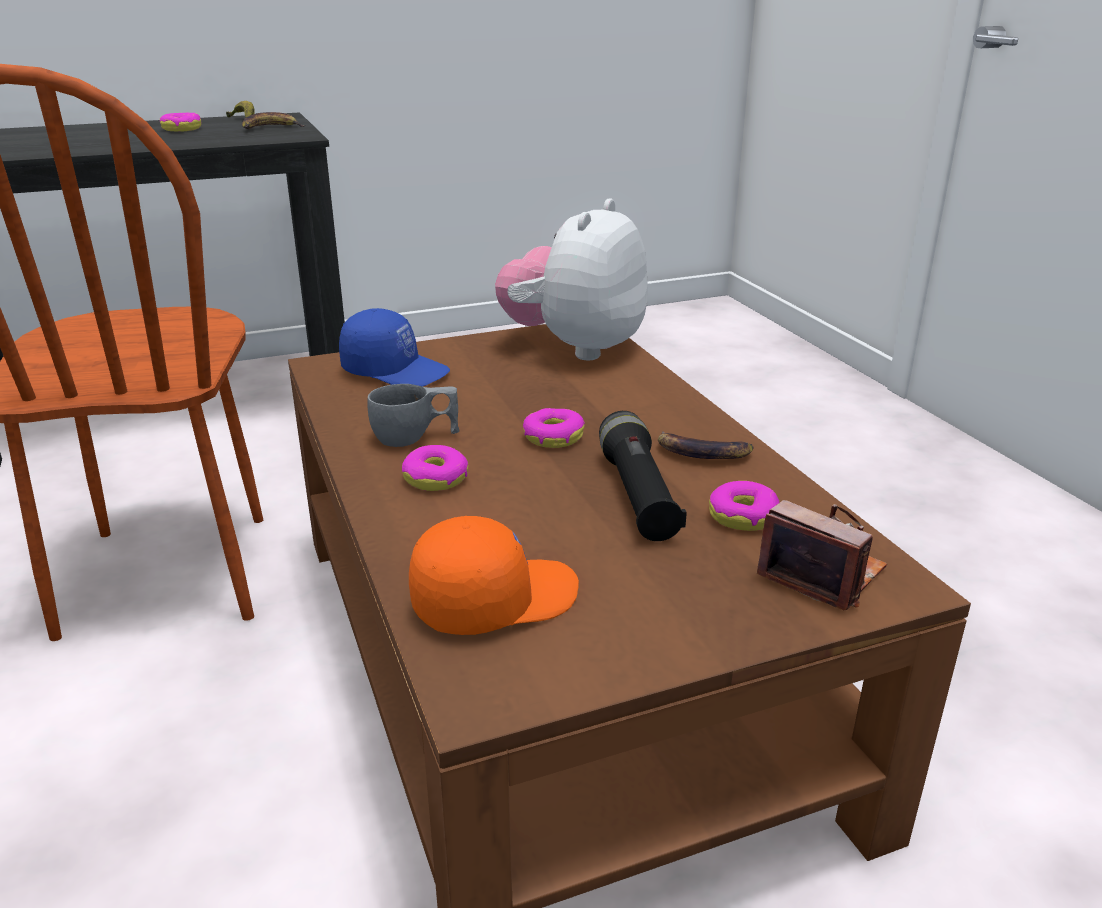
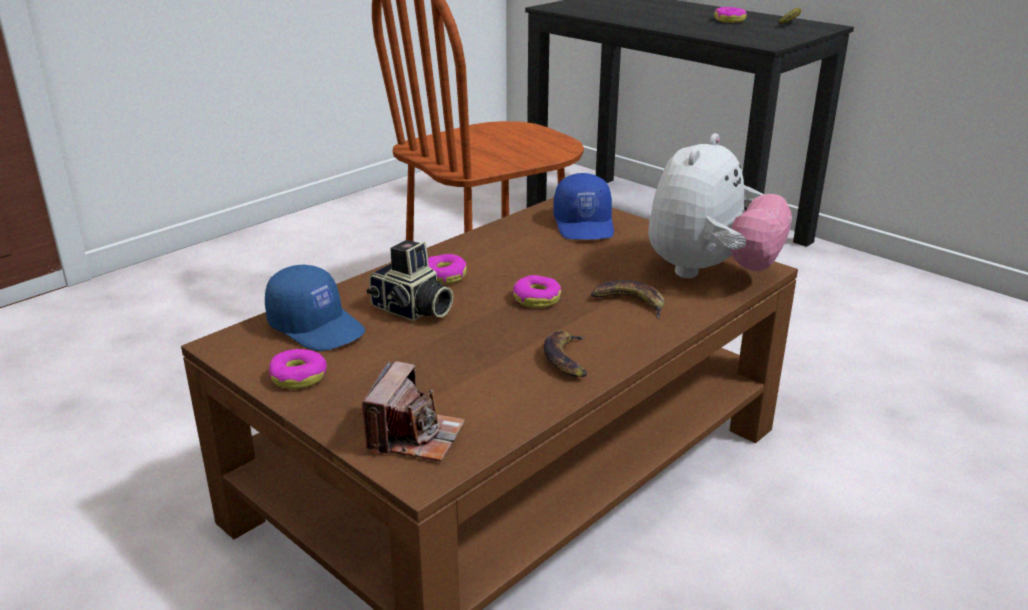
camera: 65 degrees right, 0 degrees up
(270, 128) = (779, 33): banana -> banana (629, 303)
(415, 438) = (491, 257): grey cup -> none
(494, 599) = (317, 327): orange cap -> blue cap
(510, 518) = (411, 310): none -> camera
(575, 347) = (709, 272): plush toy -> plush toy turned 120 degrees clockwise
(637, 495) = (477, 346): black flashlight -> none
(743, 516) = (478, 392): donut -> donut (298, 377)

